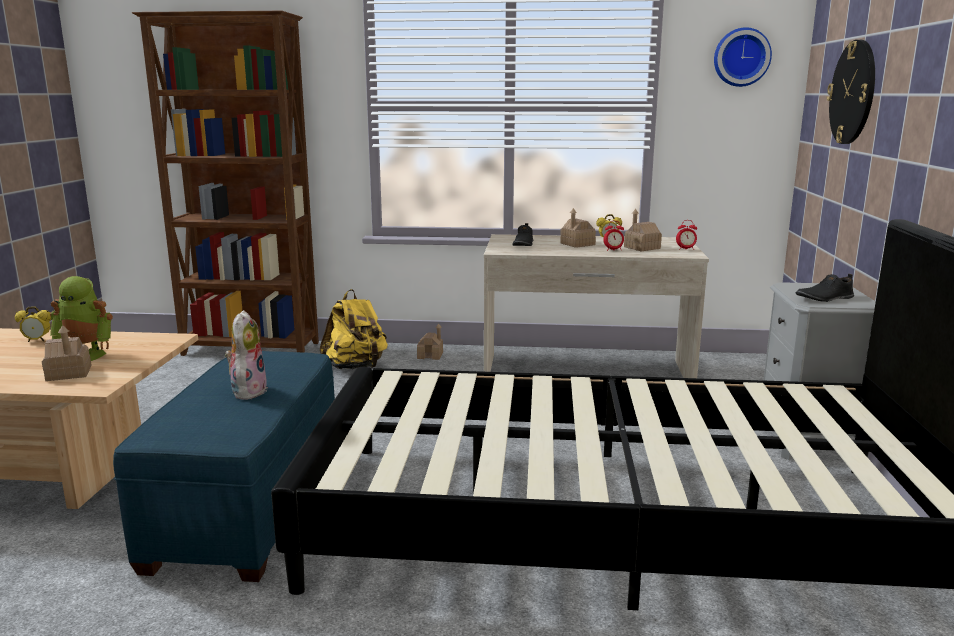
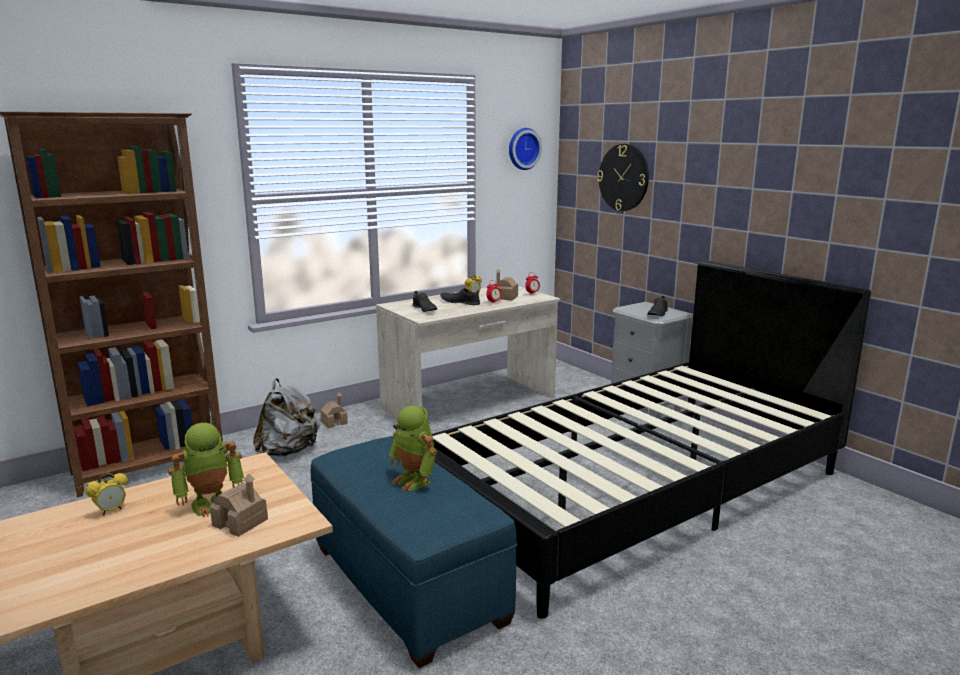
camera: 40 degrees left, 0 degrees up
(248, 391) = (414, 480): plush toy -> toy robot
(355, 367) = (288, 451): yellow backpack -> grey backpack
(577, 244) = (459, 302): toy house -> black shoe

